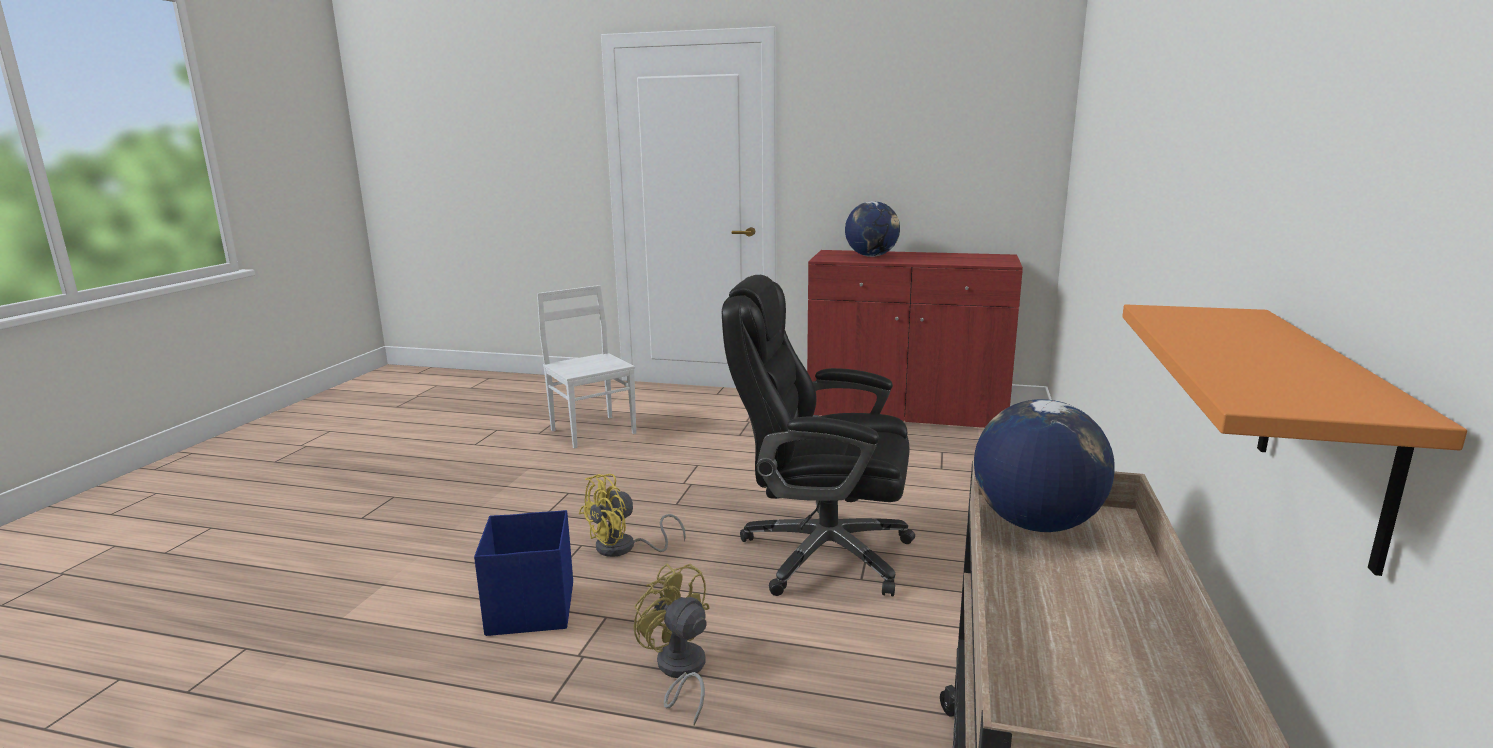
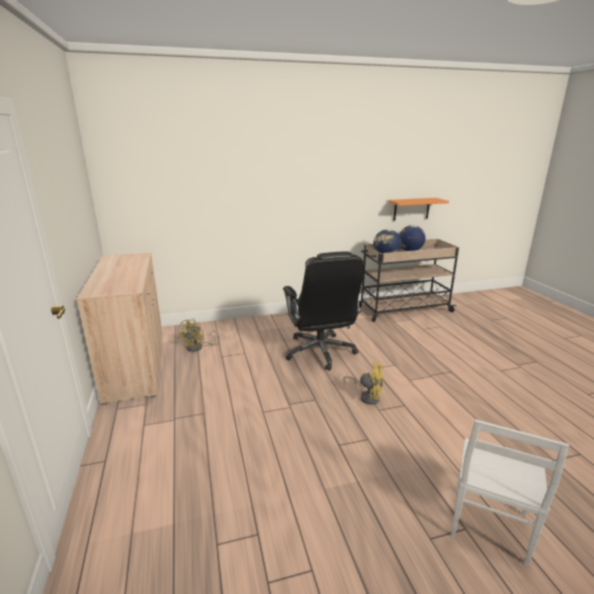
camera: 120 degrees left, 5 degrees up
(530, 610) = (429, 398): blue storage box -> none
(593, 431) = (232, 495): white chair -> white chair (487, 525)
(679, 671) = (411, 357): yellow fan -> yellow fan (198, 347)
(871, 256) = (115, 280): globe -> globe (410, 251)
(906, 412) = (136, 365): red cabinet -> beige cabinet

